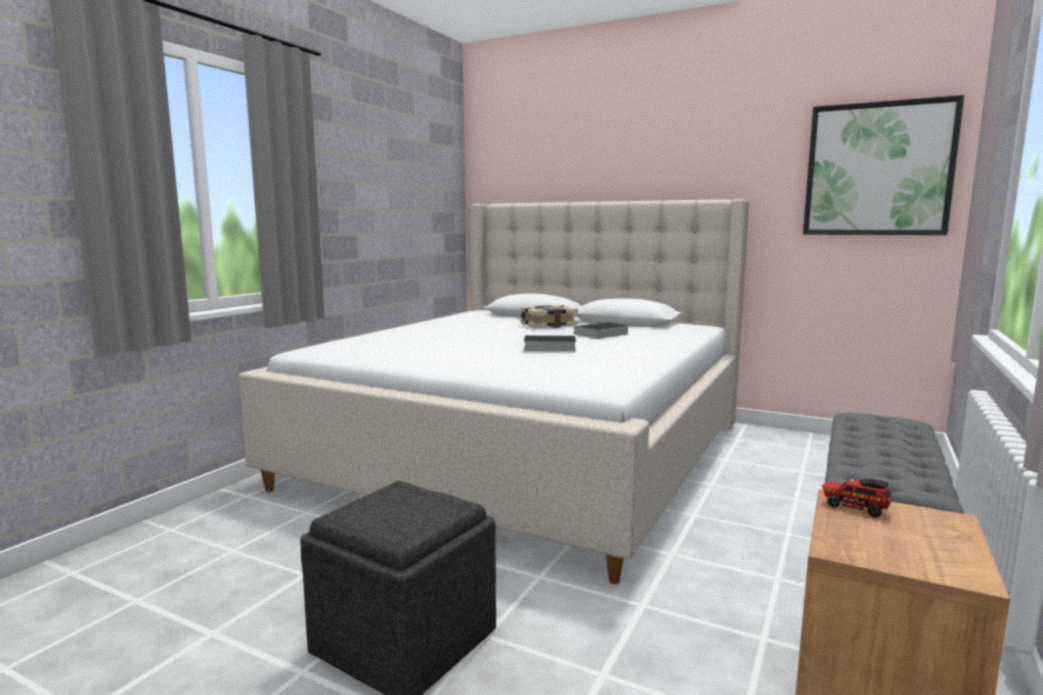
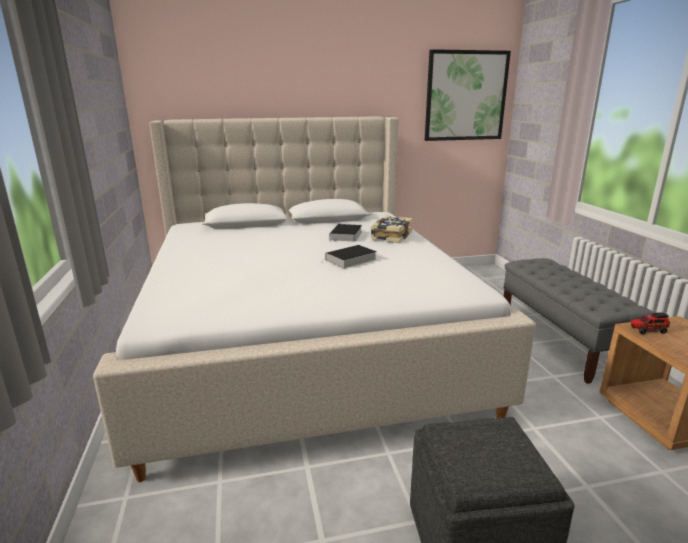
camera: 40 degrees left, 10 degrees up
(548, 325) = (286, 233): book -> book (390, 236)

